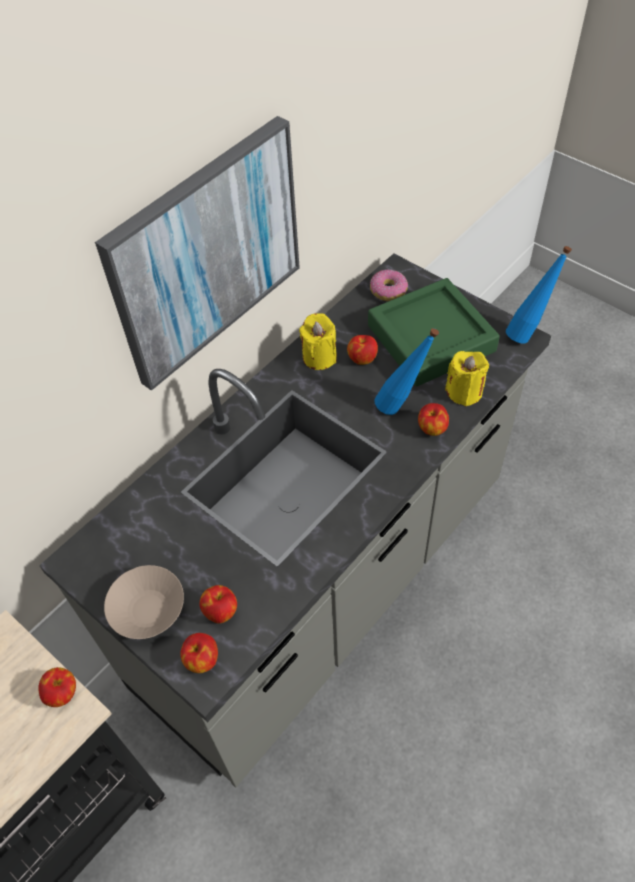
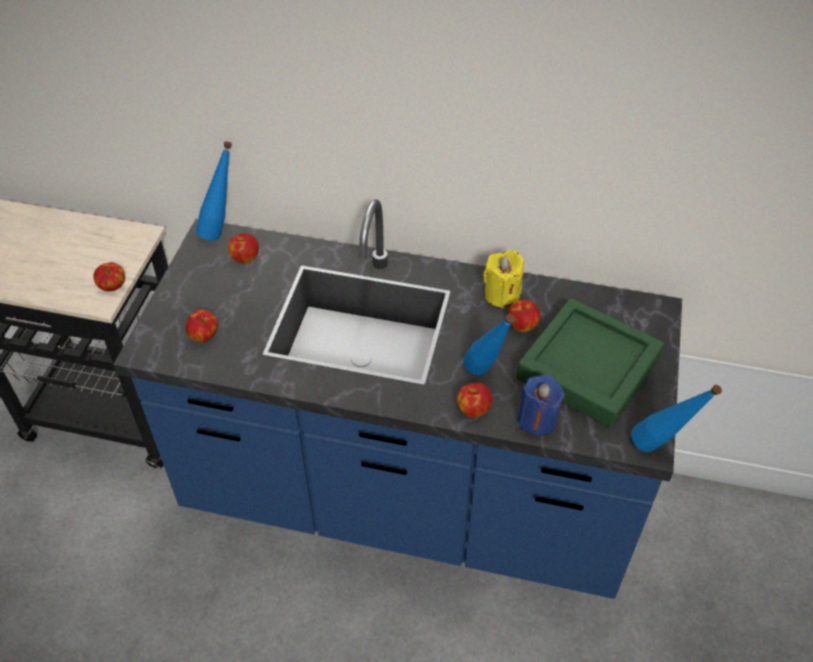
camera: 60 degrees right, 5 degrees down
(78, 545) = (222, 230): none -> blue bottle
(148, 609) = (187, 293): beige bowl -> none
(202, 660) = (158, 342): apple -> apple (245, 258)
(207, 253) = (434, 111): picture -> none
(326, 586) = (406, 501): grey counter -> blue counter
(388, 290) = (625, 313): donut -> none
(464, 391) = (537, 419): yellow candle -> blue candle

